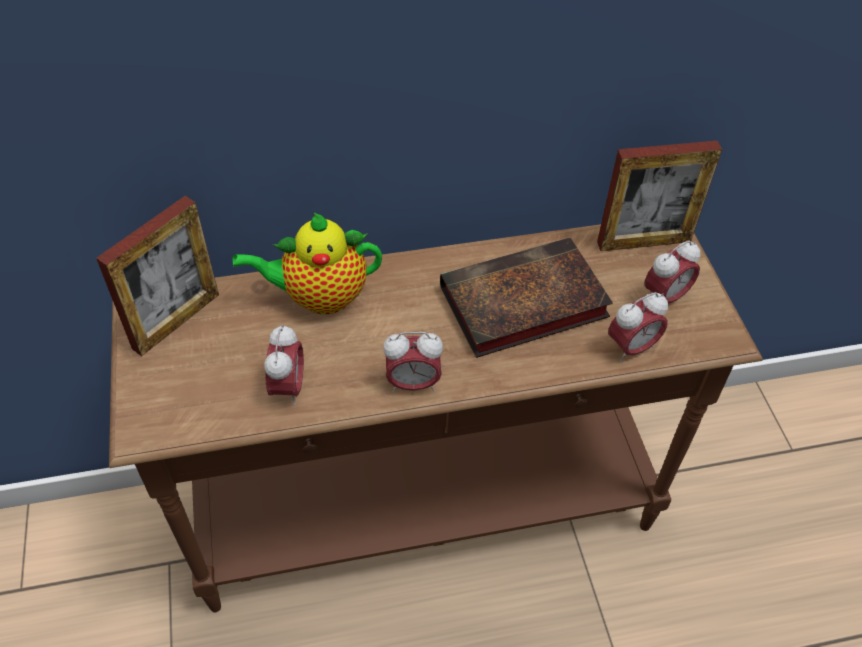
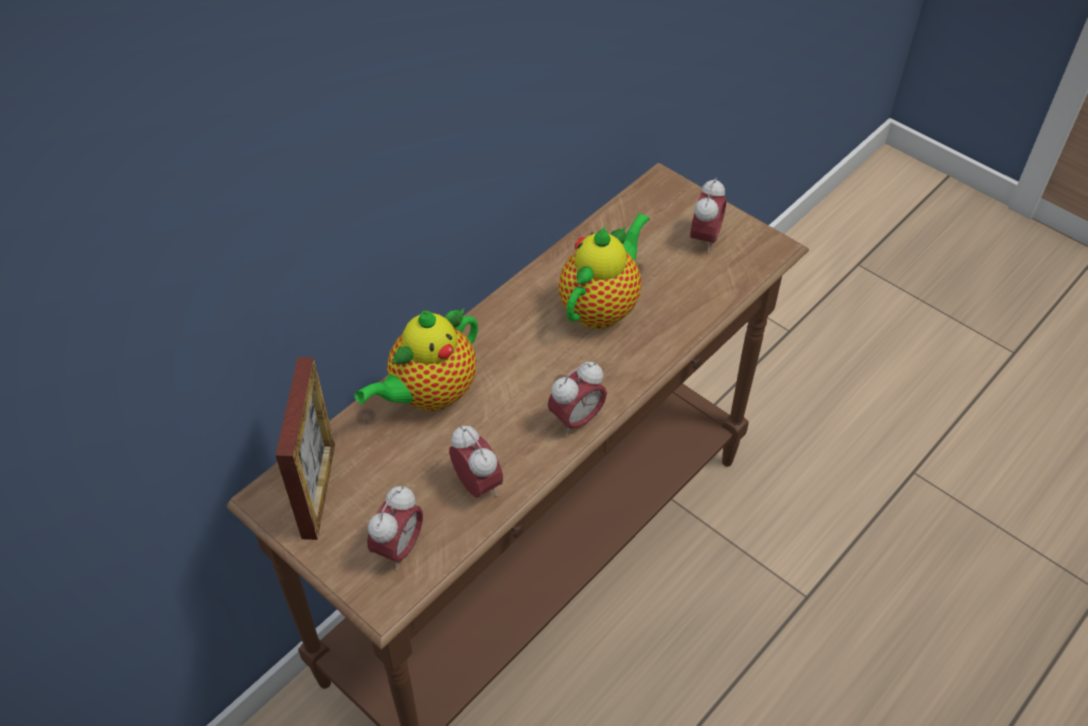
camera: 35 degrees left, 0 degrees up
(520, 305) = (602, 306): book -> teapot
(631, 348) = (715, 293): alarm clock -> alarm clock (399, 548)
(644, 242) = (651, 202): picture frame -> none

